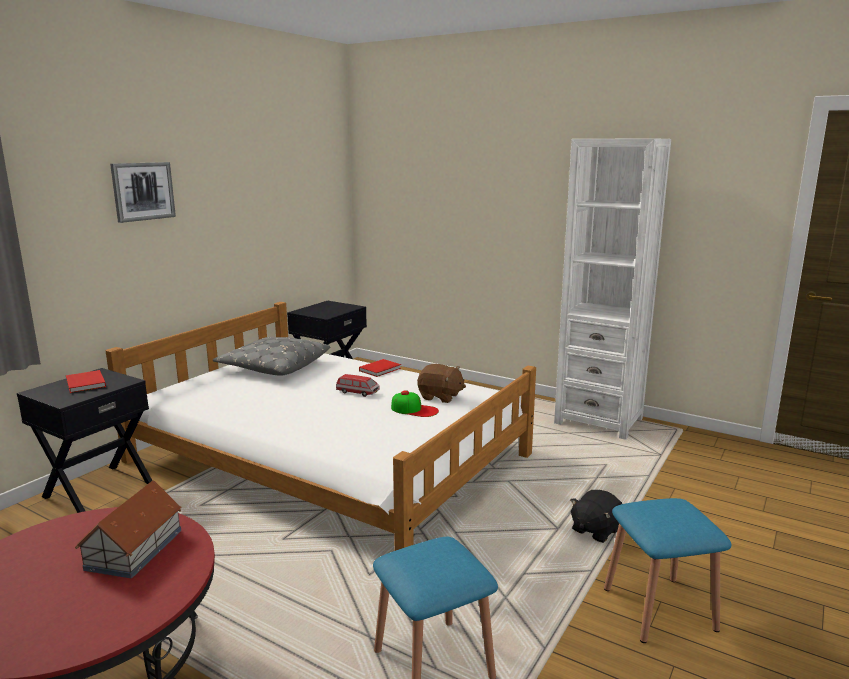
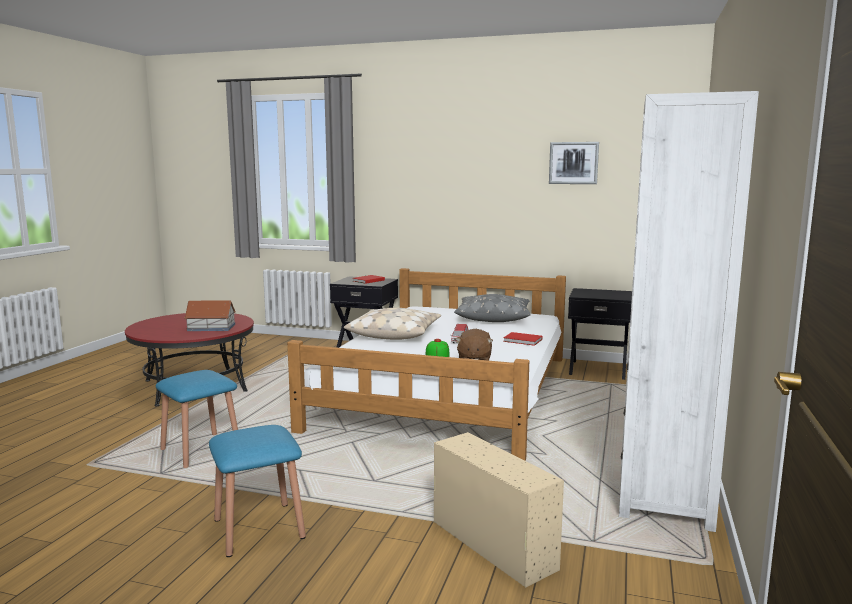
camera: 75 degrees right, 5 degrees down
(143, 191) = (447, 167): picture -> picture (573, 163)
(294, 419) = (394, 334): none -> beige pillow
(595, 530) = (379, 499): black plush toy -> none
(668, 490) = (491, 543): none -> beige storage box

